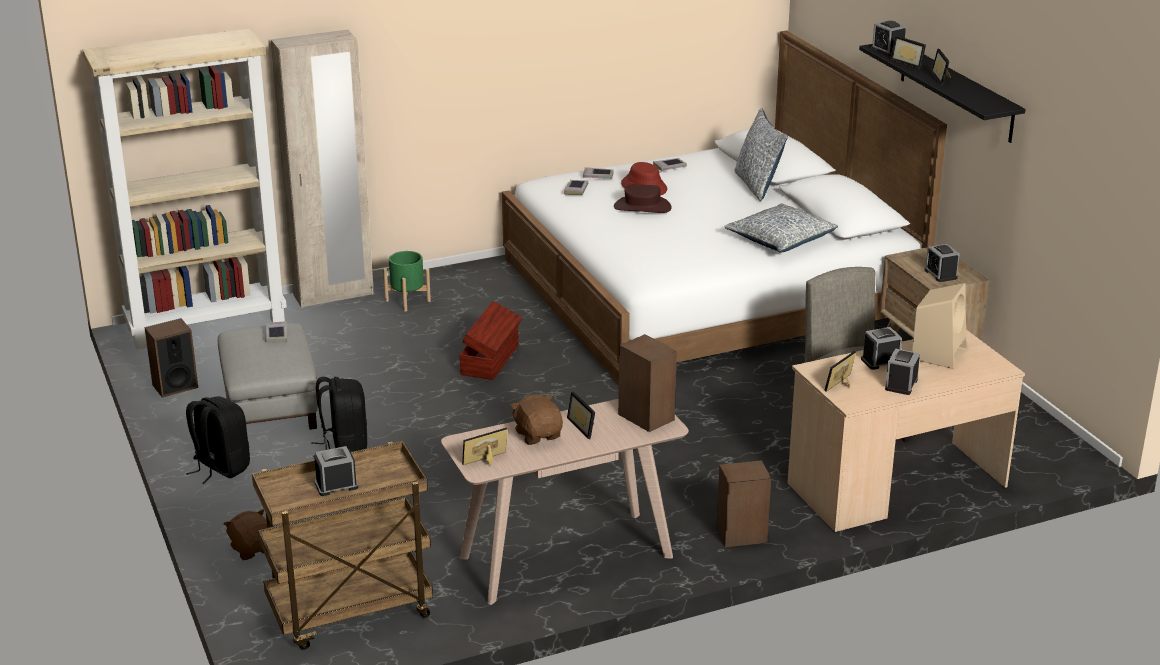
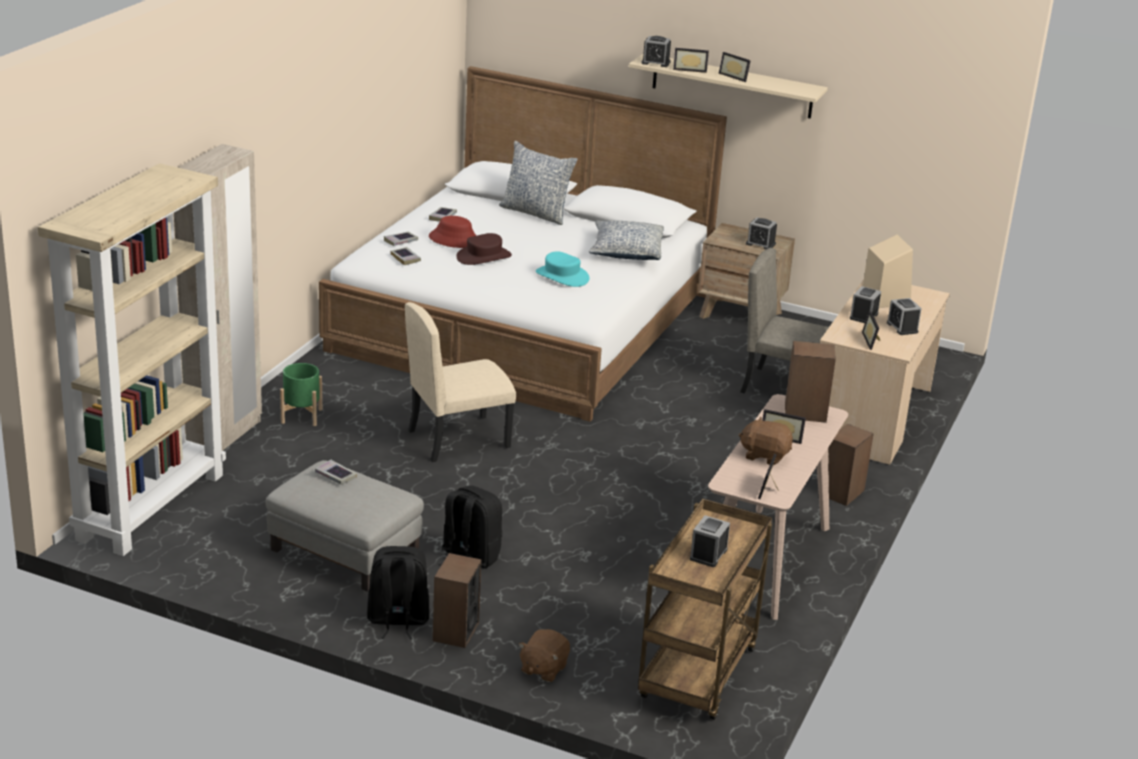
camera: 45 degrees left, 0 degrees up
(175, 386) = (225, 572): speaker -> speaker (455, 632)
(253, 549) = (543, 669): brown plush toy -> brown plush toy turned 75 degrees counterclockwise
(491, 360) = (458, 438): brown storage box -> beige chair
(678, 242) = (562, 276): none -> turquoise hat
(956, 91) = (732, 86): black shelf -> beige shelf

